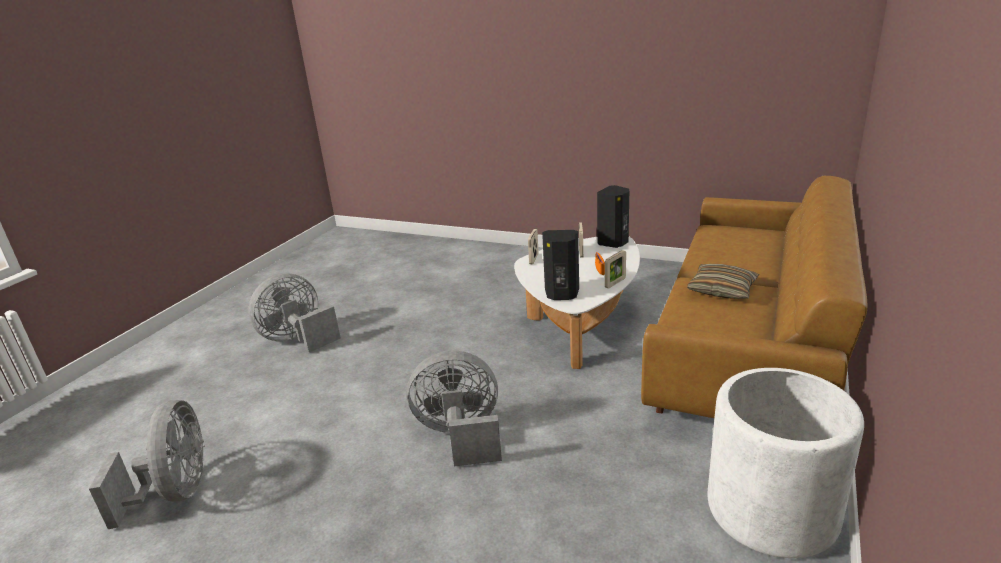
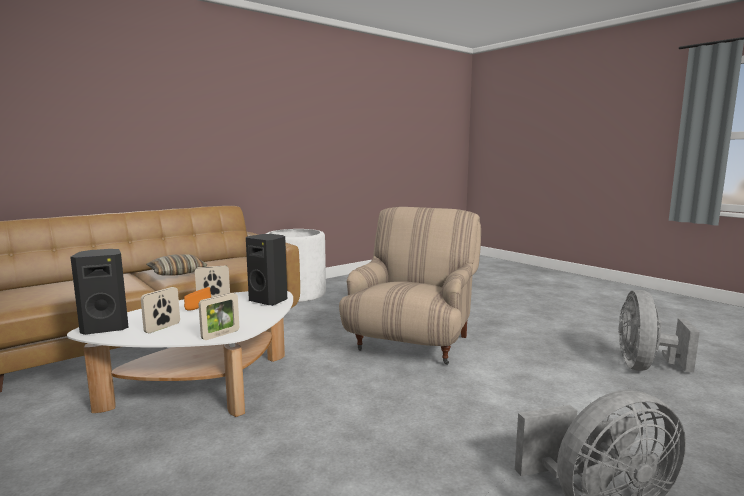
camera: 155 degrees left, 15 degrees down
(461, 436) = (412, 343): grey fan -> beige armchair

